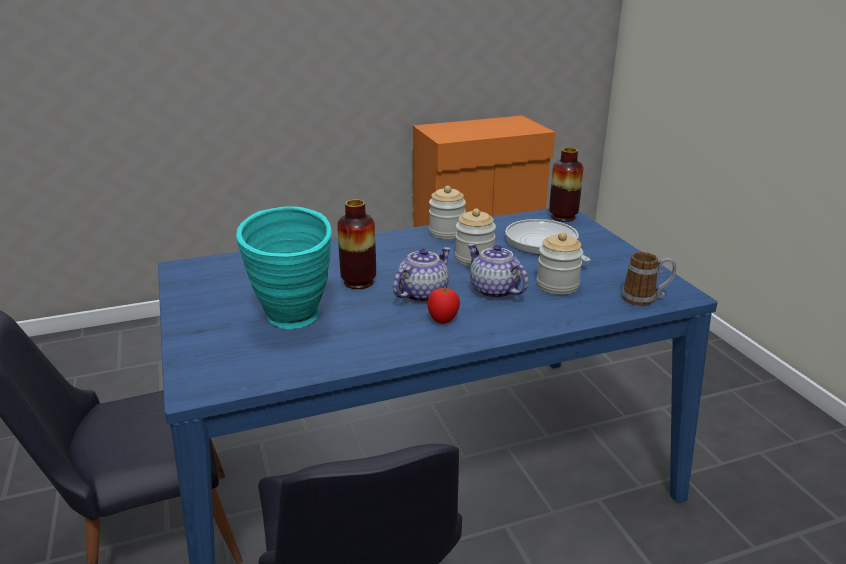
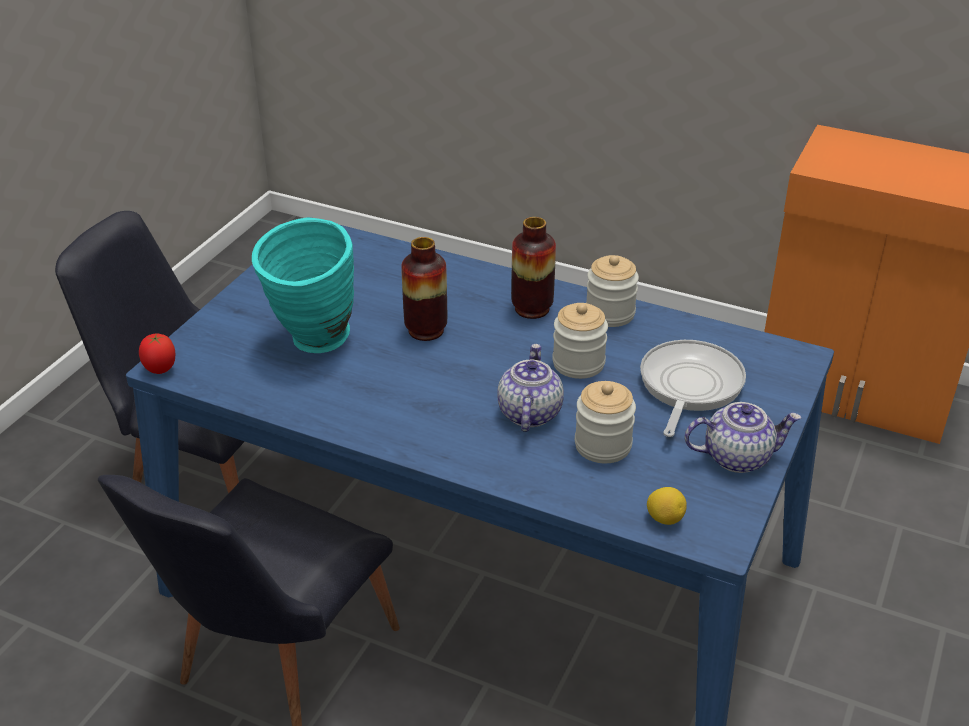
camera: 45 degrees right, 10 degrees up
(422, 294) = (458, 377): teapot -> teapot (737, 457)
(443, 321) = (426, 417): tomato -> tomato (160, 370)
(563, 217) = (787, 362): vase -> vase (532, 309)
(645, 299) = (664, 519): mug -> lemon

